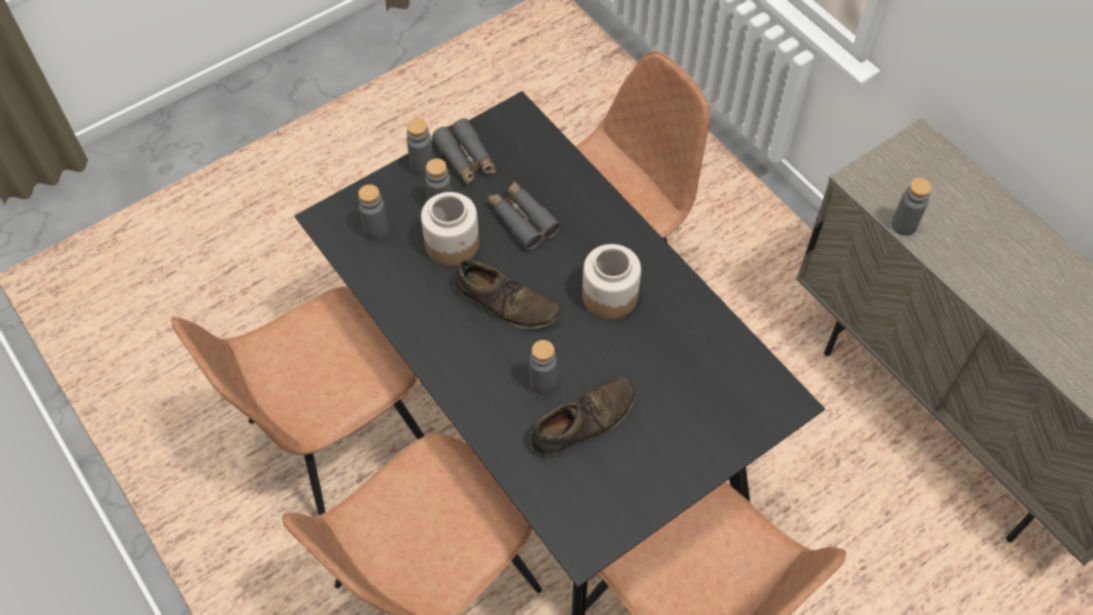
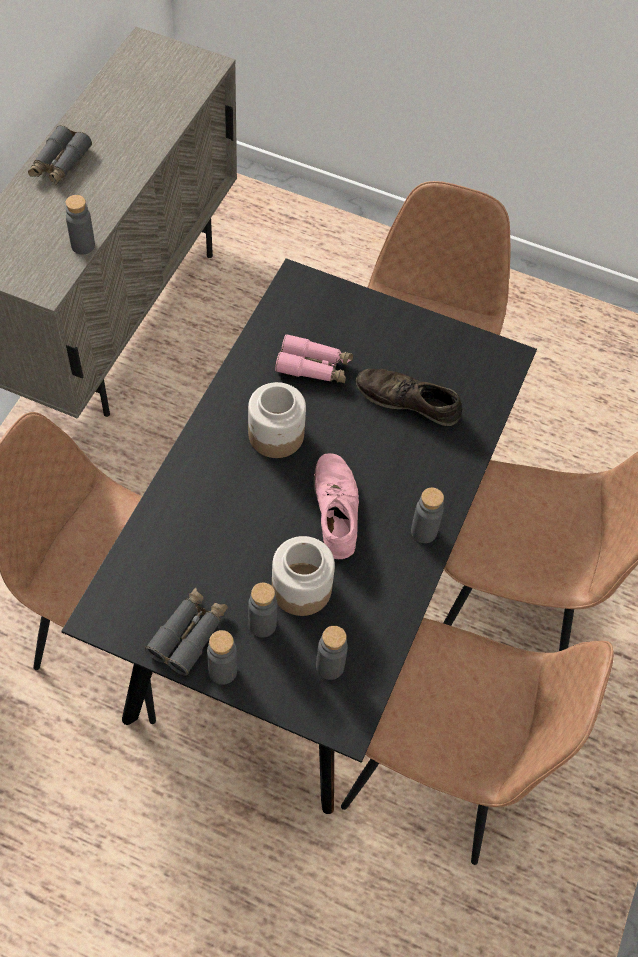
camera: 125 degrees left, 0 degrees up
(507, 303) = (335, 510): brown shoe -> pink shoe
(522, 219) = (235, 543): grey binoculars -> grey binoculars (60, 163)
(543, 383) = (394, 444): grey bottle -> grey bottle (423, 531)
(669, 363) = (314, 367): none -> pink binoculars

